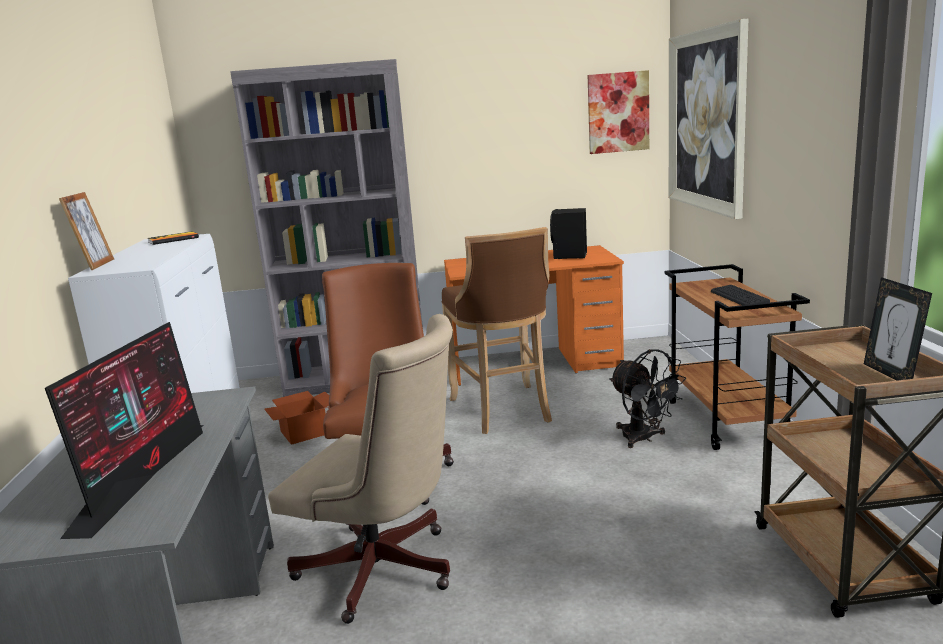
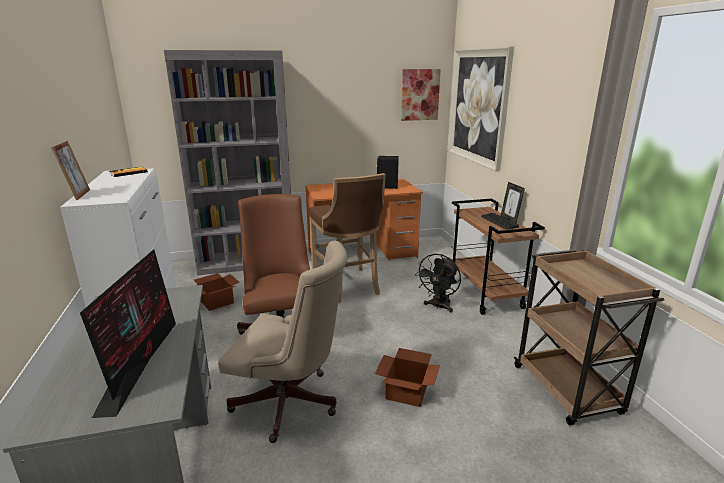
camera: 10 degrees left, 5 degrees up
(569, 559) = (407, 391): none -> cardboard box
(644, 439) = (438, 307): black fan -> black fan turned 75 degrees clockwise
(891, 374) = (610, 285): picture frame -> picture frame (509, 219)

